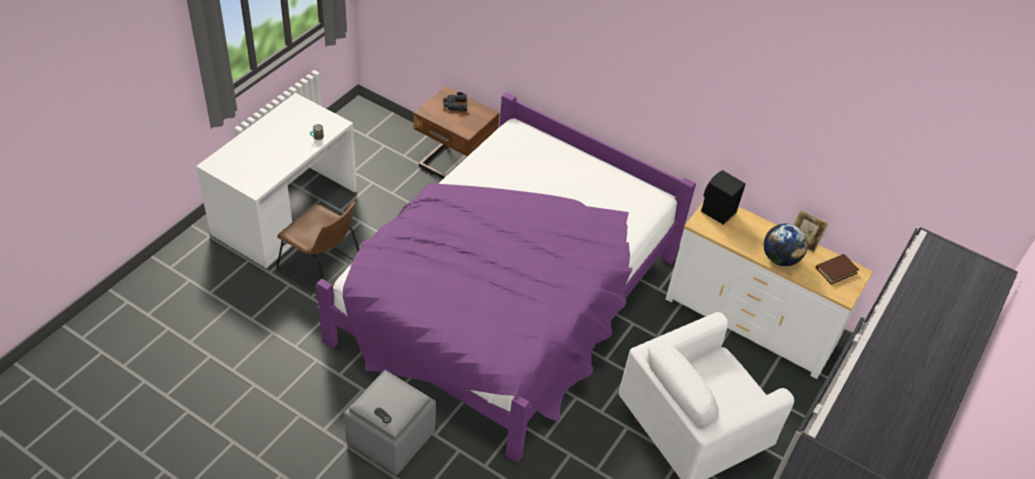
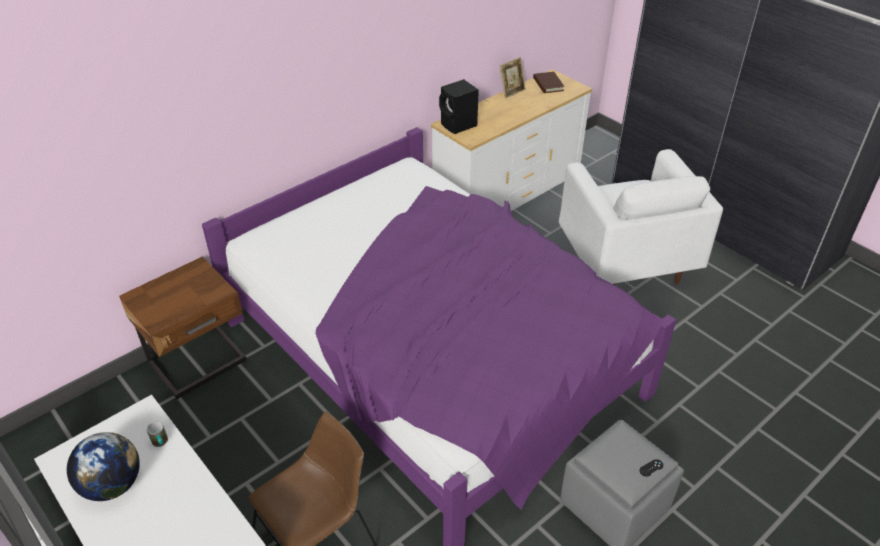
camera: 70 degrees left, 5 degrees down
(455, 105) = (164, 292): black binoculars -> none
(780, 259) = (528, 107): globe -> globe (112, 485)

